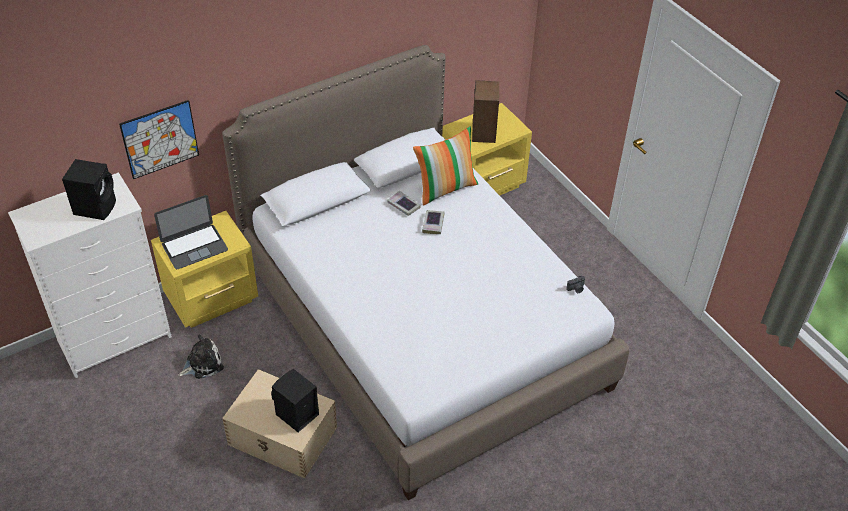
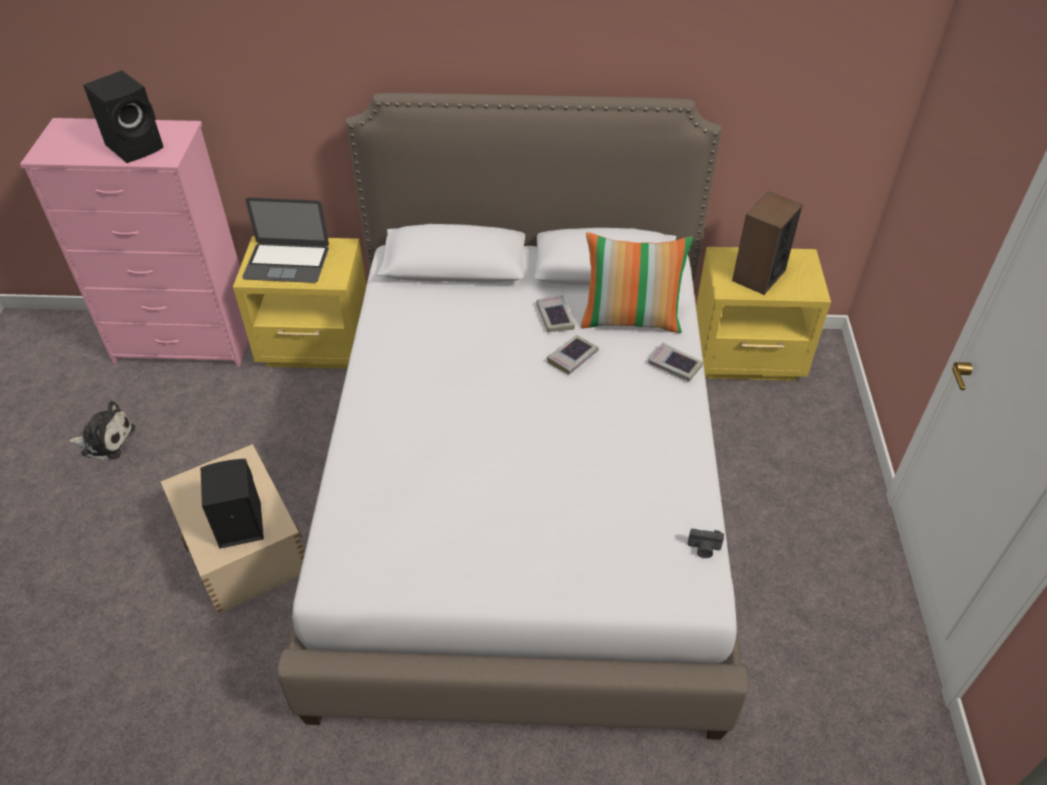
camera: 35 degrees right, 0 degrees up
(116, 339) = (186, 342): white dresser -> pink dresser
(160, 139) = (265, 97): picture -> none
(202, 364) = (241, 412): plush toy -> plush toy (105, 440)
(489, 204) = (674, 365): none -> book

